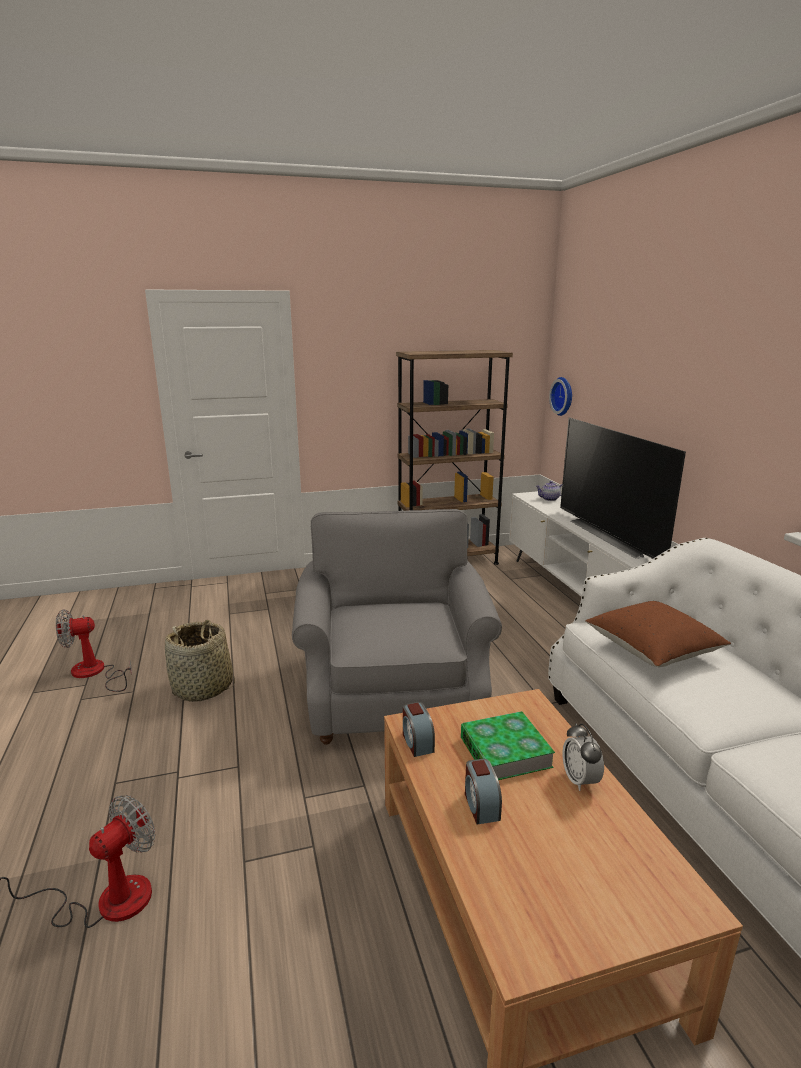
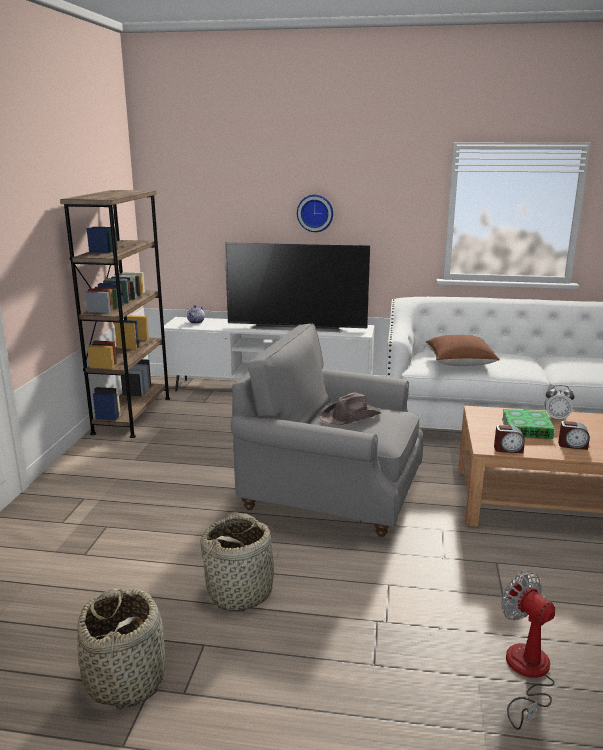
camera: 65 degrees left, 0 degrees up
(95, 673) = (126, 679): fan -> basket
(396, 616) = (351, 416): none -> brown hat
(563, 396) = (170, 228): wall clock -> wall clock (315, 213)

